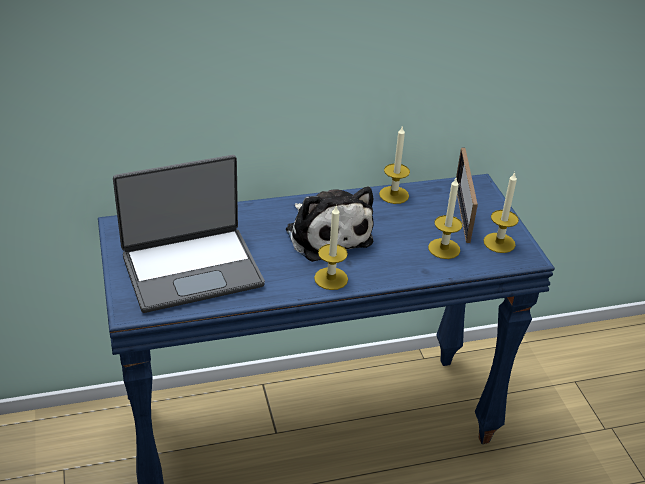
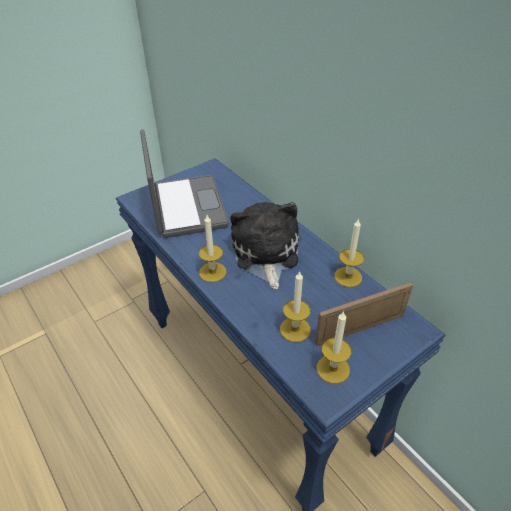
camera: 70 degrees right, 5 degrees up
(191, 269) = (186, 207): laptop -> laptop turned 150 degrees counterclockwise
(327, 234) = (265, 254): plush toy -> plush toy turned 135 degrees clockwise

